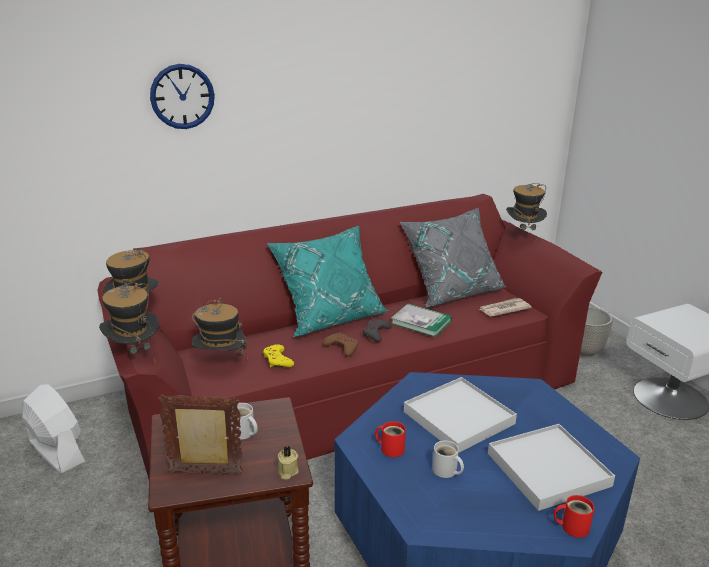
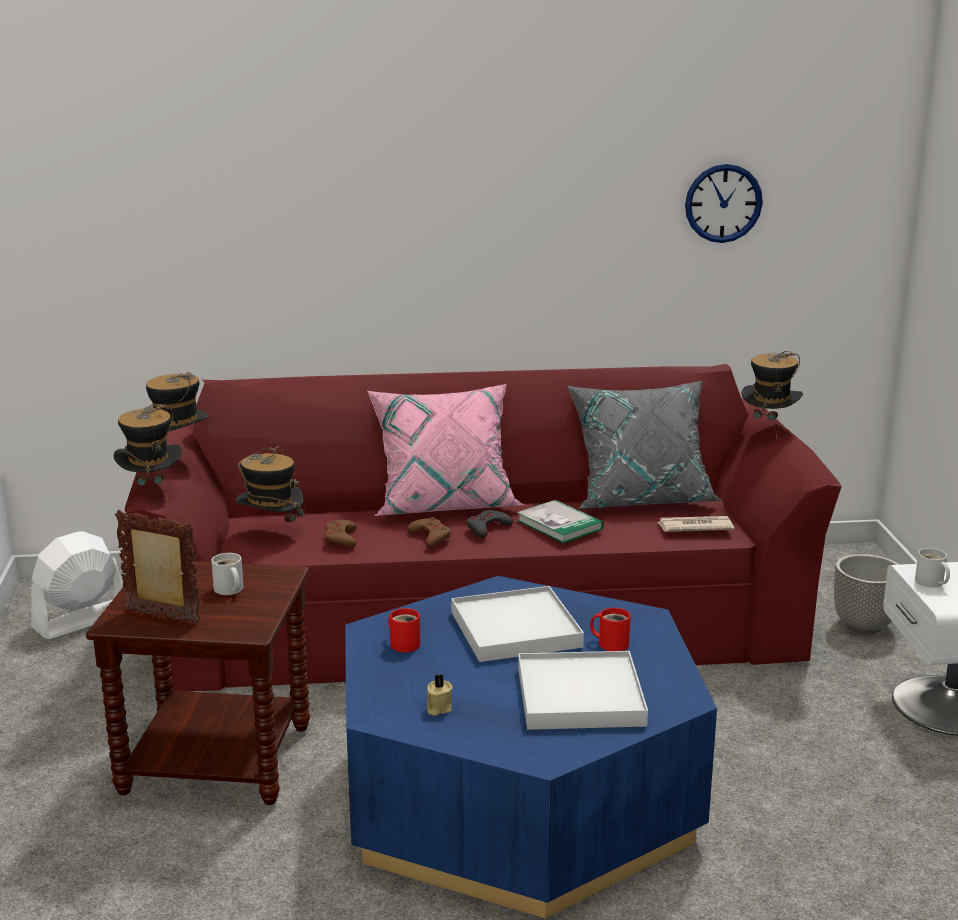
camera: 20 degrees right, 5 degrees down
(56, 451) = (81, 620): white fan -> white fan turned 105 degrees counterclockwise
(182, 96) = (287, 194): wall clock -> wall clock (723, 203)
(277, 360) = (341, 538): yellow game controller -> brown game controller
(287, 471) = (248, 630): beige candle -> beige candle (438, 708)
(329, 316) = (444, 503): turquoise pillow -> pink pillow
(446, 471) = (450, 675): white mug -> white mug (930, 583)
(572, 526) = (555, 750): red mug -> red mug (611, 643)

